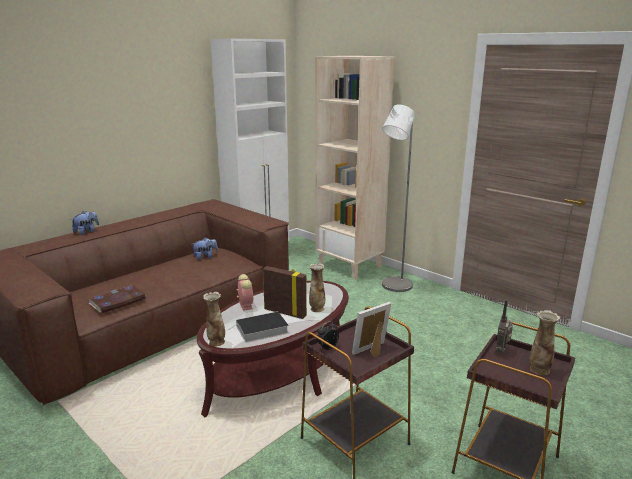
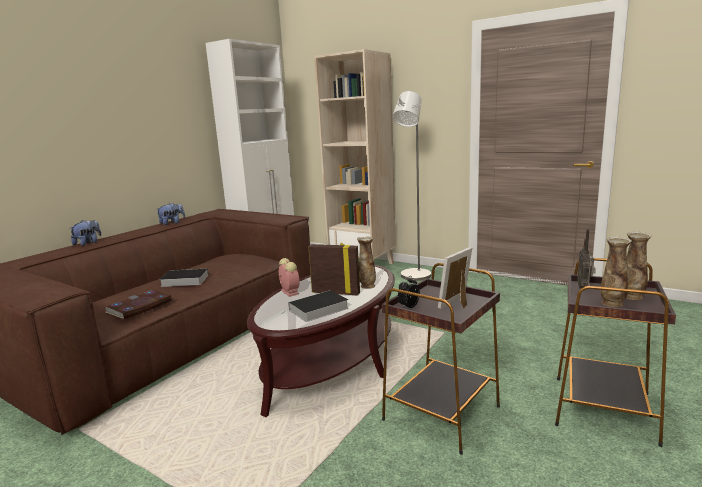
camera: 10 degrees left, 5 degrees down
(162, 276) = (183, 281): none -> book
(205, 257) = (224, 261): plush toy -> plush toy (172, 223)
(216, 342) = (273, 326): vase -> vase (612, 303)

